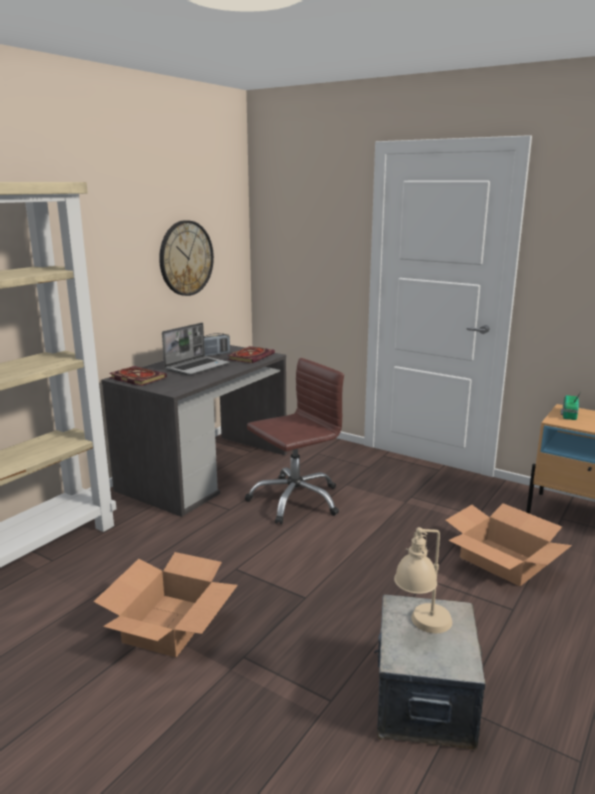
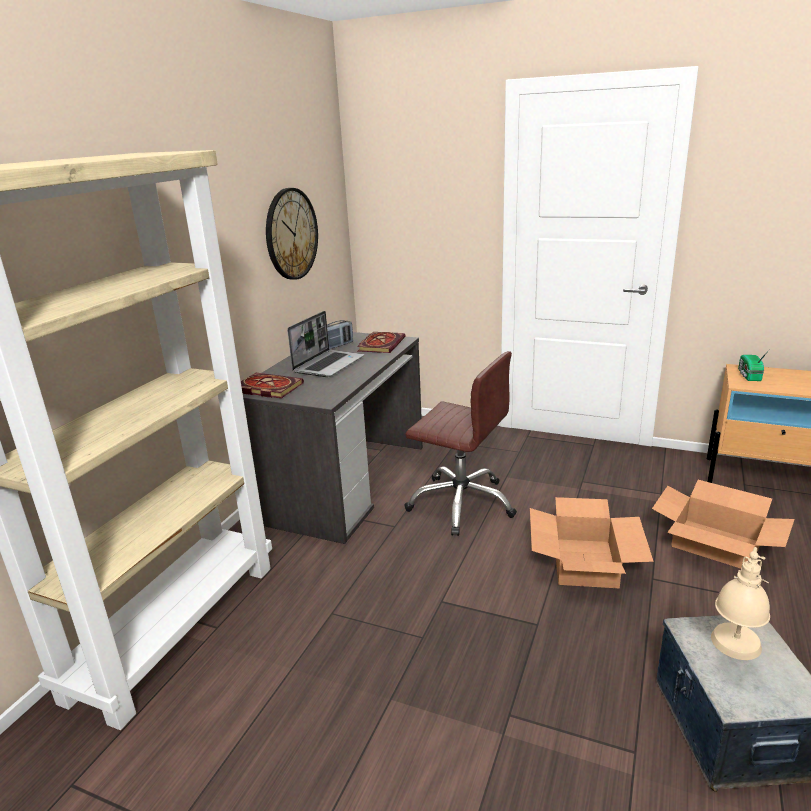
camera: 10 degrees left, 5 degrees up
(169, 624) = (402, 688): cardboard box -> cardboard box (585, 562)
(295, 500) = (461, 503): brown office chair -> brown office chair turned 75 degrees clockwise

